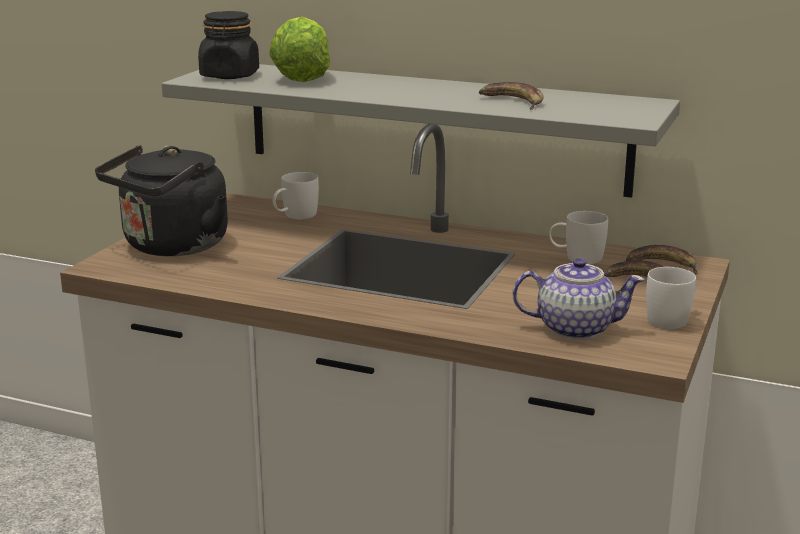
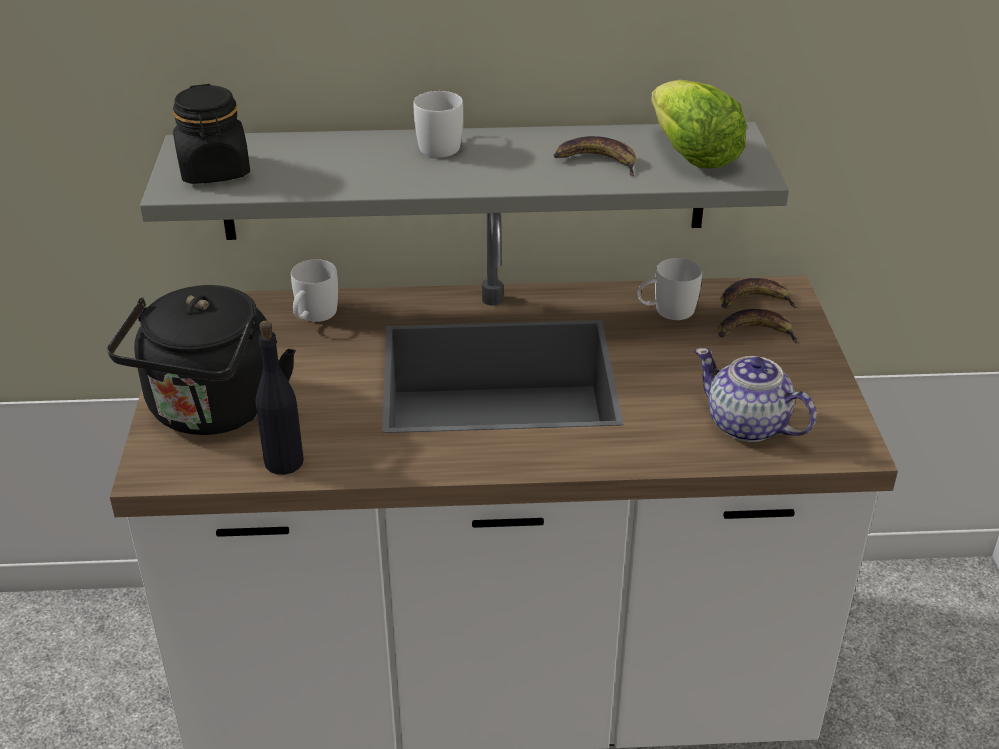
camera: 25 degrees left, 15 degrees up
(191, 278) = (284, 462): none -> black bottle
(301, 77) = (308, 157): lettuce -> lettuce (692, 156)
(574, 328) = (747, 425): teapot -> teapot turned 120 degrees counterclockwise
(673, 318) = (823, 383): white mug -> white mug (443, 144)

